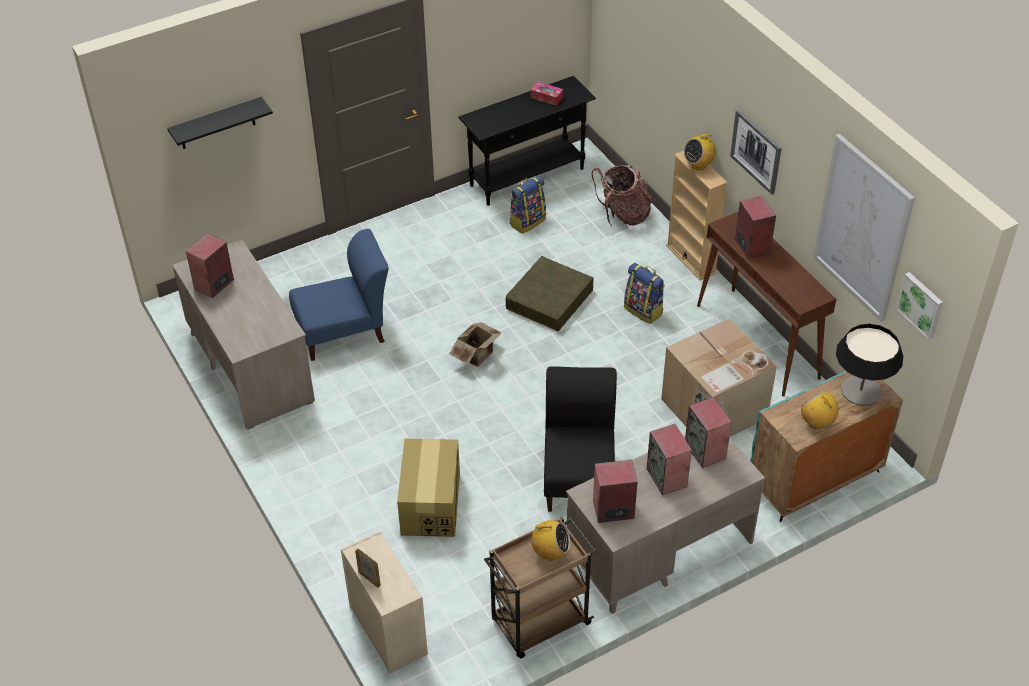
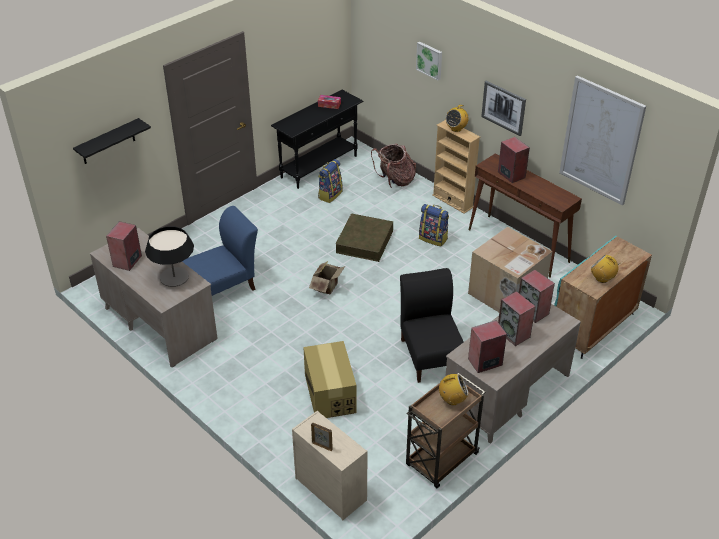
camera: 15 degrees left, 5 degrees down
(861, 390) = (622, 253): table lamp -> table lamp (174, 277)
(921, 304) = (655, 184): picture -> picture (430, 60)

